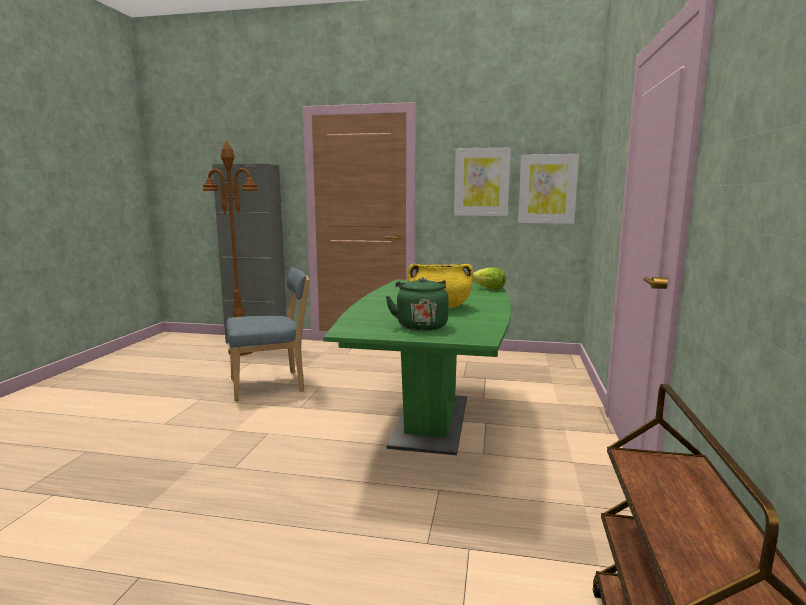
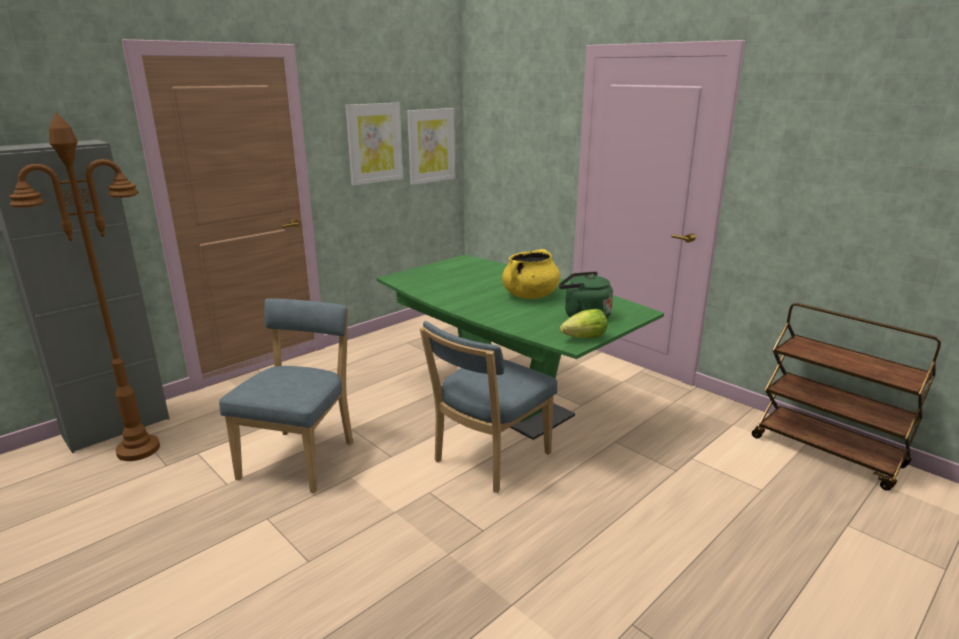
camera: 55 degrees left, 10 degrees up
(334, 440) = (488, 459): none -> blue chair
(489, 289) = (486, 264): lettuce -> lettuce (585, 338)

